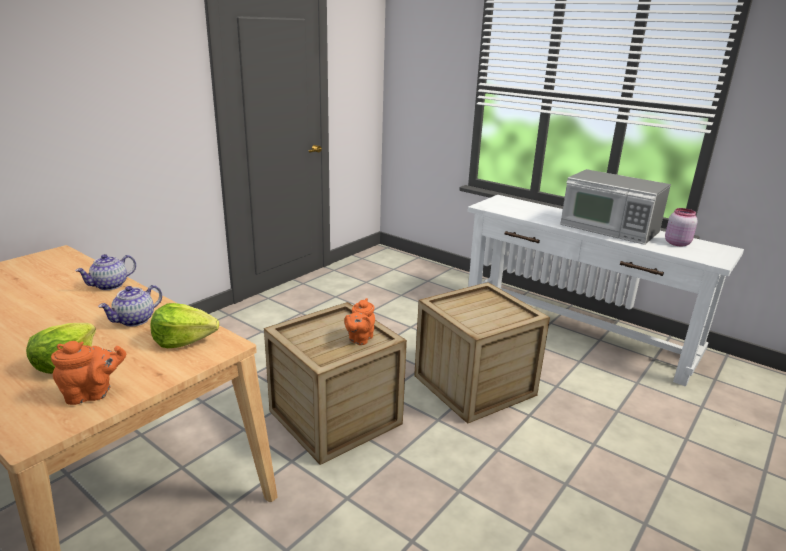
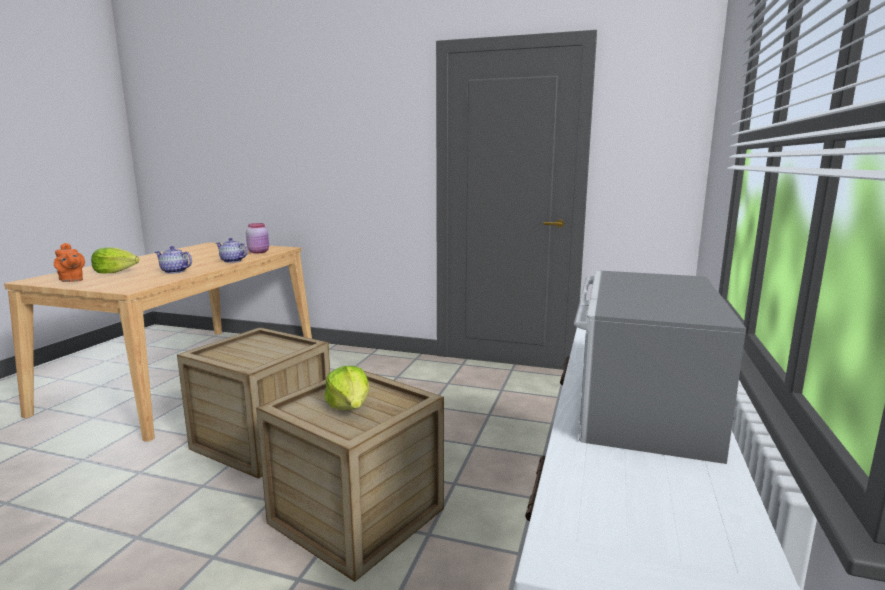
camera: 70 degrees right, 10 degrees down
(184, 340) = (140, 282): lettuce -> lettuce (349, 406)
(359, 339) = (251, 359): orange teapot -> none
(676, 243) = (659, 487): pink jar -> pink jar (259, 252)

